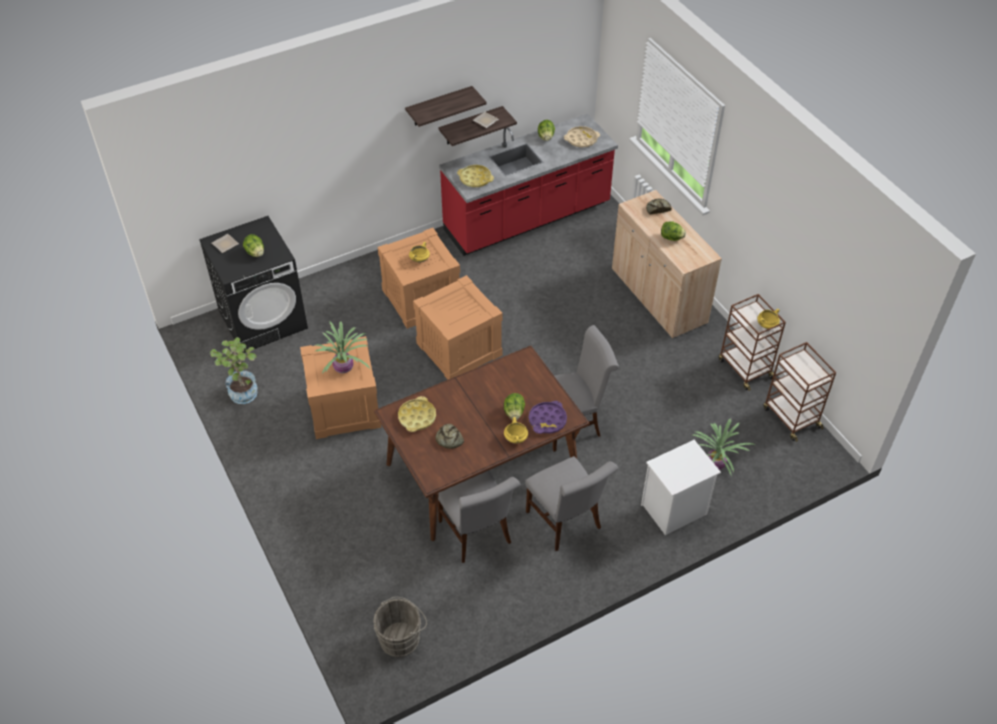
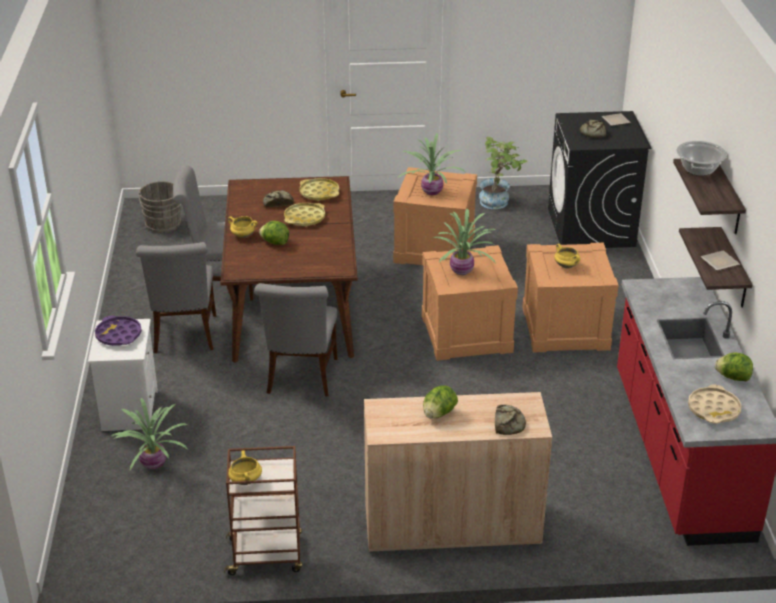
camera: 115 degrees right, 15 degrees down
(255, 253) = (592, 133): lettuce -> bread
(428, 111) = (698, 169): none -> cooking pot
(460, 311) = (462, 272): none -> potted plant
(475, 178) = (661, 295): yellow tray -> yellow tray (304, 218)
(547, 420) = (247, 258): purple tray -> purple tray (118, 335)
(566, 522) = (184, 336): grey chair -> grey chair turned 90 degrees counterclockwise
(790, 417) = (157, 562): brown cart -> none

